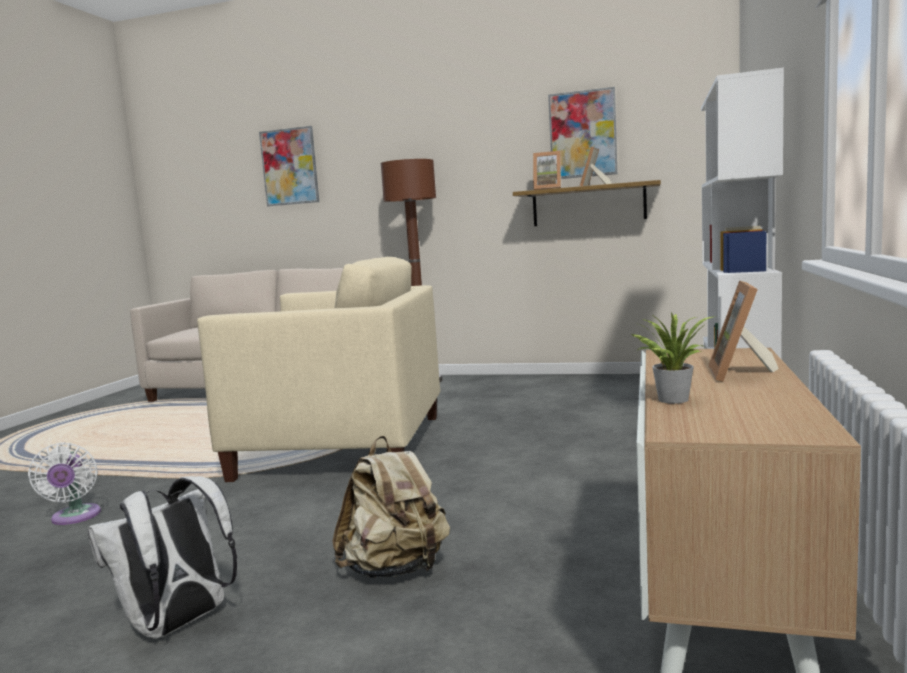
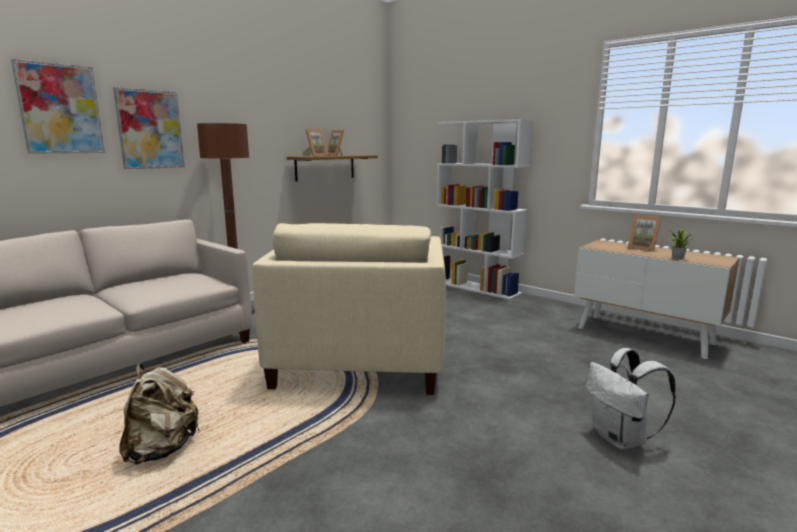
camera: 65 degrees left, 5 degrees up
(75, 517) = (392, 485): white fan -> none
(341, 446) = (359, 361): beige armchair -> beige armchair turned 150 degrees clockwise
(395, 569) = (581, 376): beige backpack -> beige backpack (162, 449)
(583, 134) = (322, 119): picture -> picture (150, 129)

